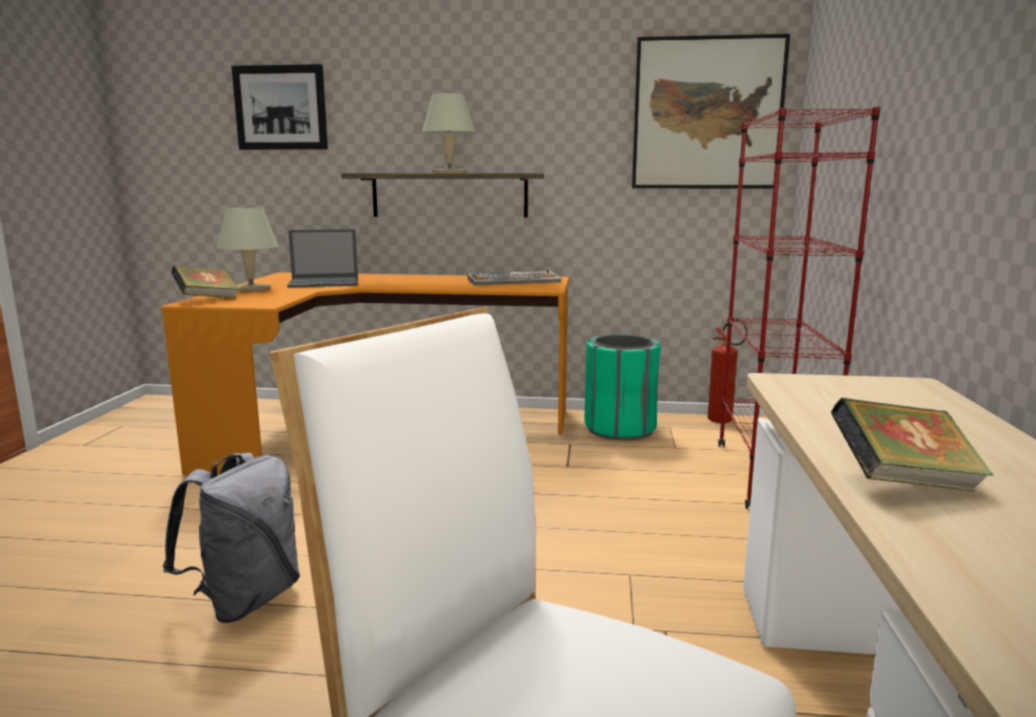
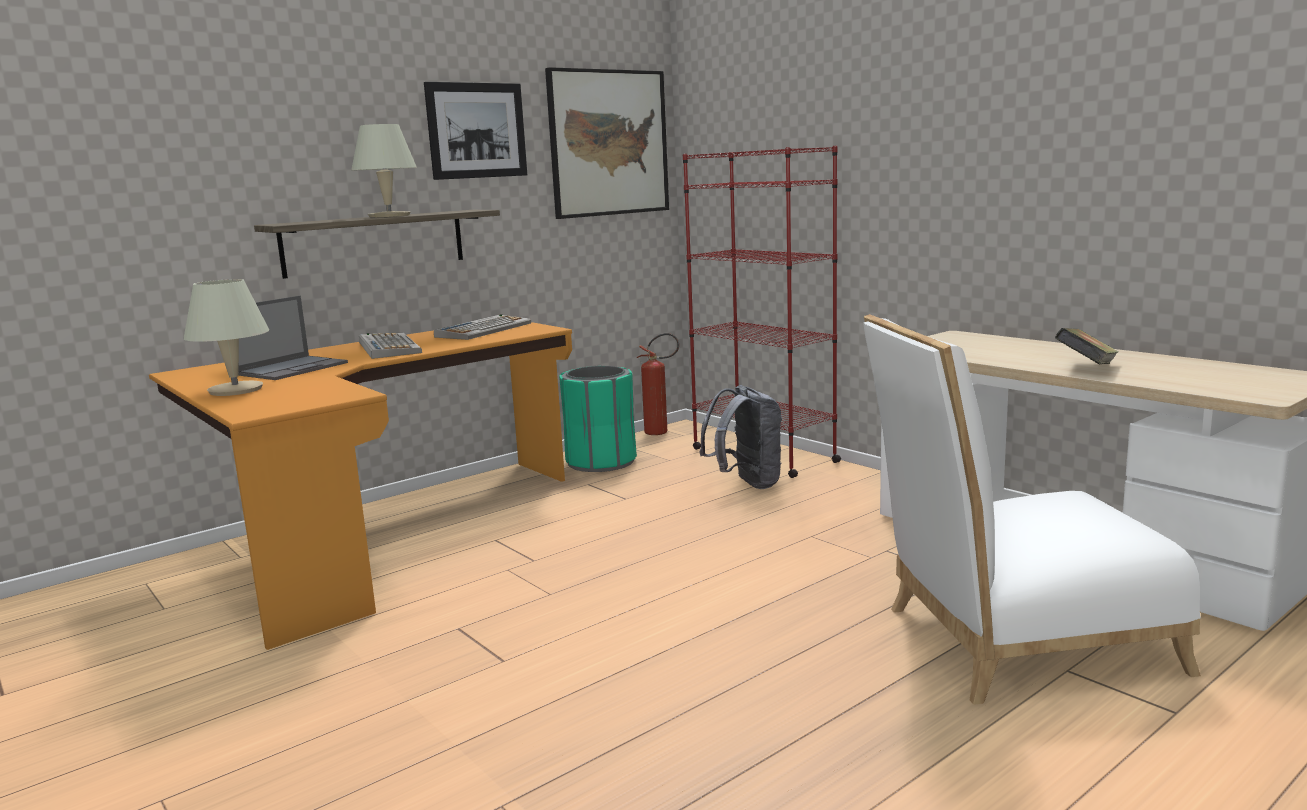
camera: 45 degrees left, 0 degrees up
(207, 299) = (251, 407): book -> none
(245, 600) = (615, 670): grey backpack -> grey backpack (746, 484)
(280, 108) = (129, 141): picture -> picture (477, 130)
(418, 281) = (388, 347): none -> keyboard

